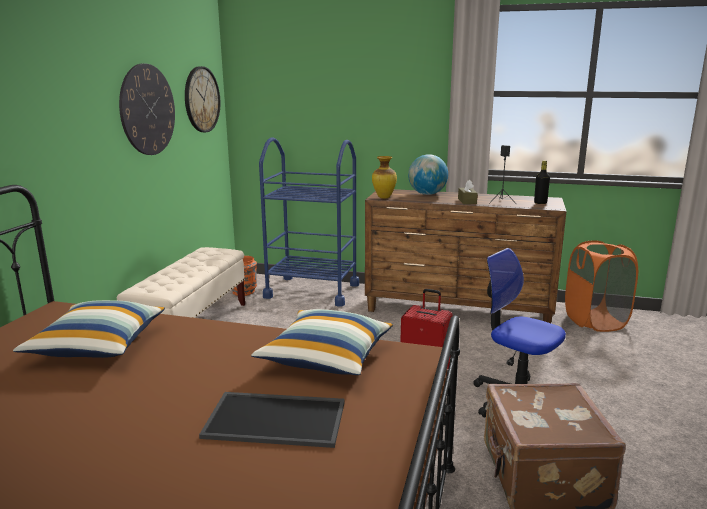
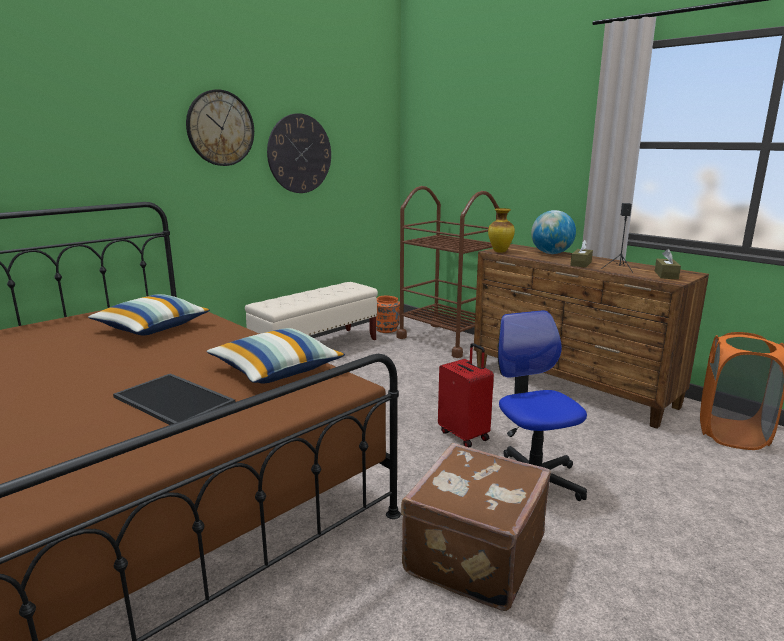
camera: 30 degrees right, 0 degrees up
(201, 99) = (368, 148): wall clock -> wall clock (220, 128)
(312, 291) = (445, 340): blue cart -> brown cart
(540, 203) = (666, 275): black bottle -> brown tissue box

